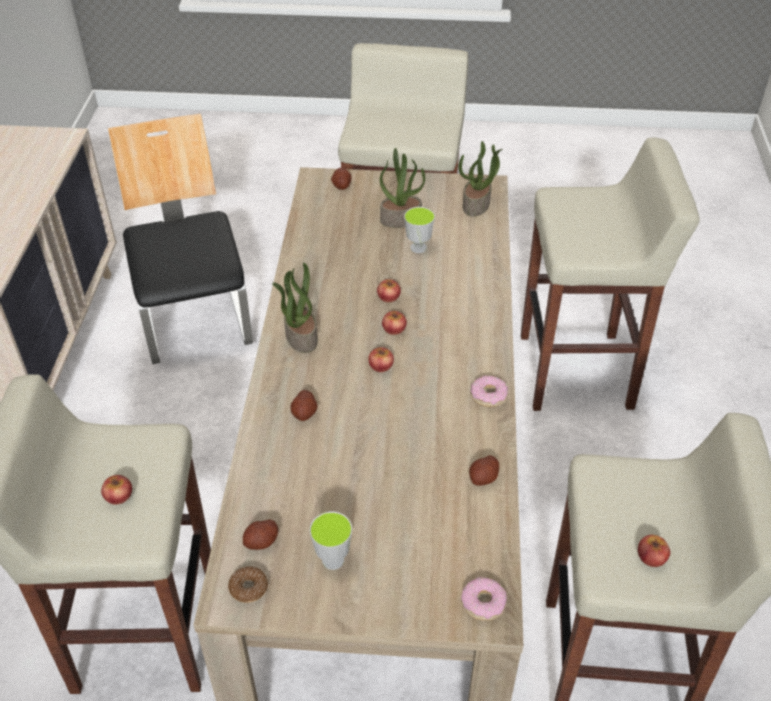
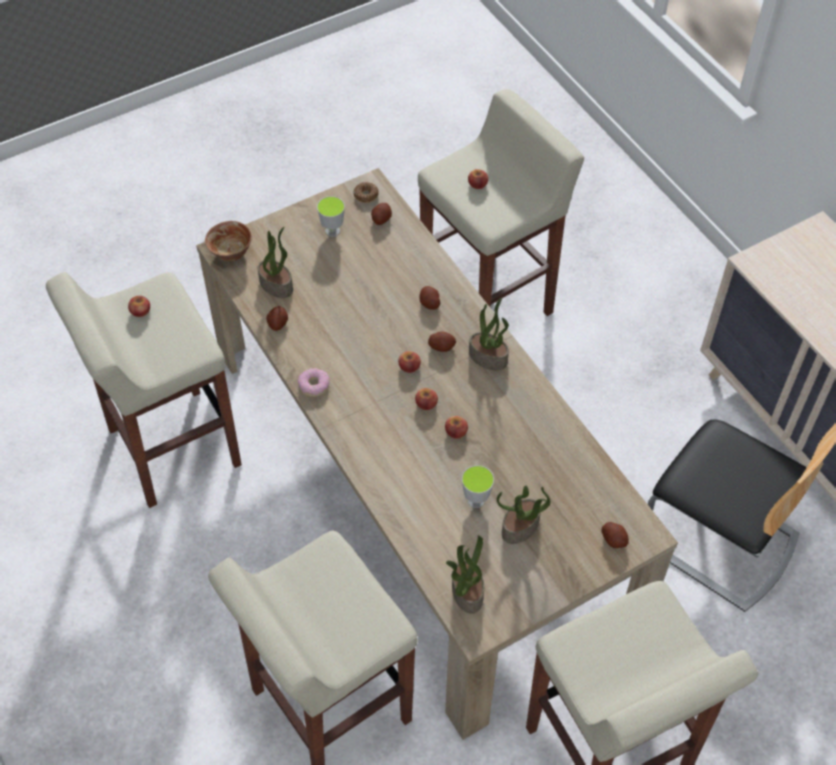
camera: 145 degrees right, 10 degrees up
(333, 367) = (441, 346): none -> potato
(453, 525) = (277, 285): none -> potted plant
(483, 603) = (231, 253): donut -> bowl

